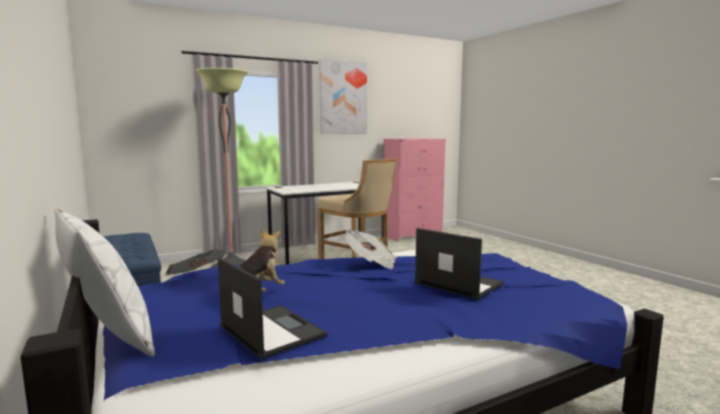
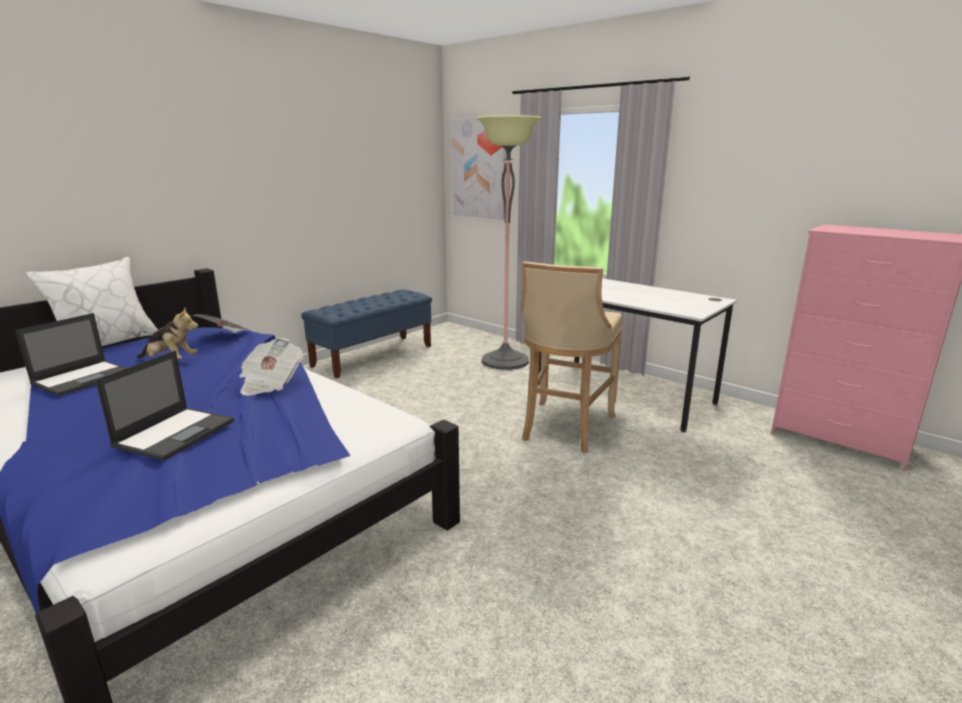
camera: 70 degrees right, 10 degrees up
(343, 97) = (745, 138): picture -> picture (479, 168)

